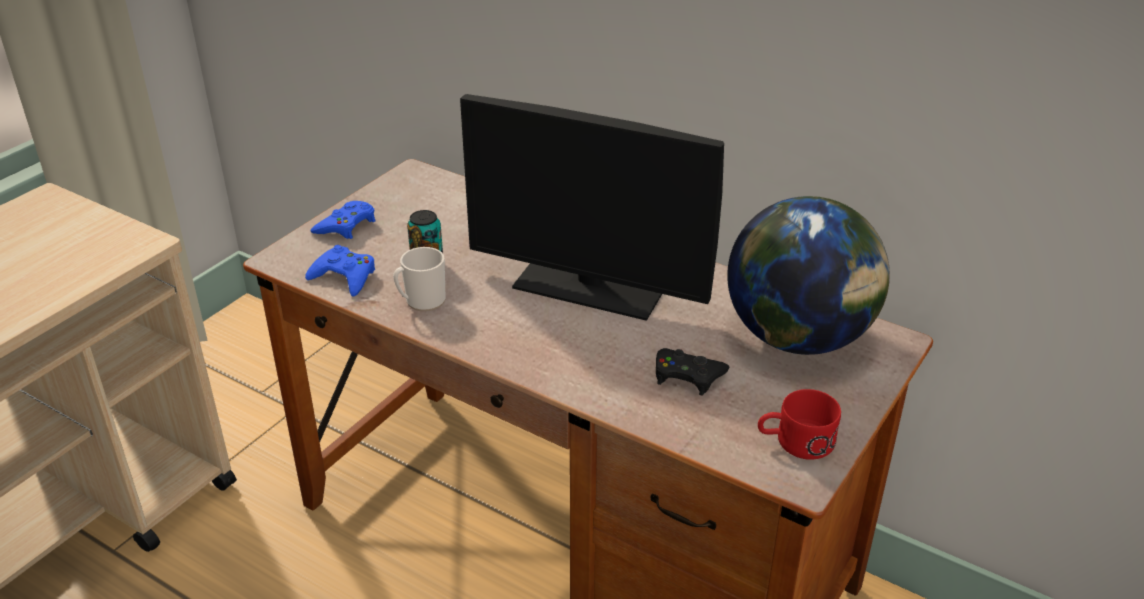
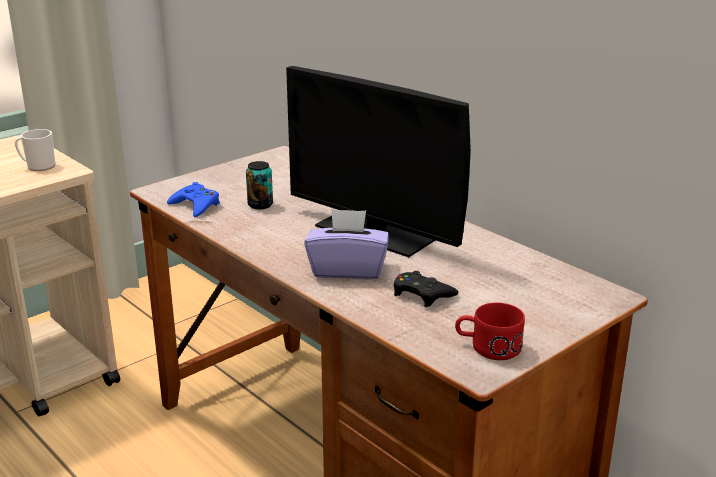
camera: 15 degrees right, 10 degrees down
(346, 225) = (215, 177): blue game controller -> none
(421, 301) = (242, 225): mug -> mug (38, 166)
(584, 352) = (348, 270): none -> purple tissue box
(799, 337) = (529, 283): globe -> none

